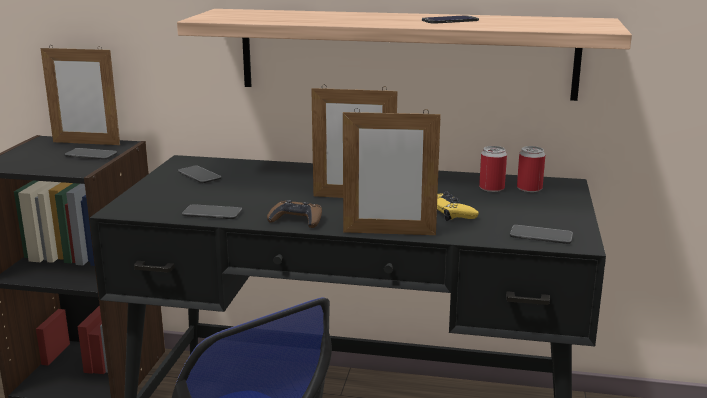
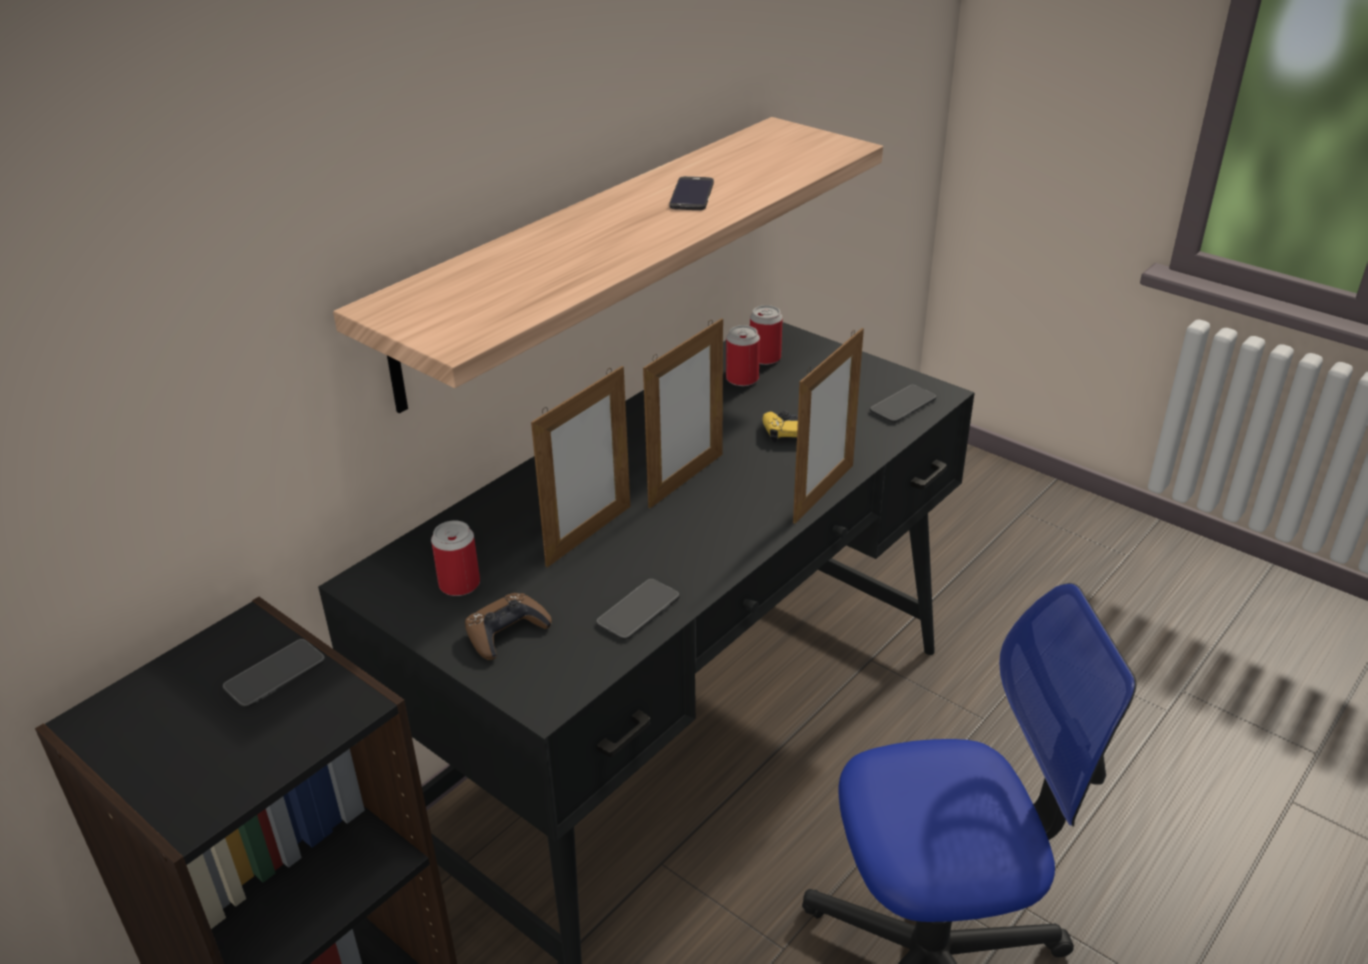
camera: 60 degrees left, 15 degrees up
(86, 143) = (187, 668): picture frame -> picture frame (589, 535)
(199, 175) = (459, 584): phone -> can
(296, 220) = (726, 547): brown game controller -> brown game controller (506, 632)

